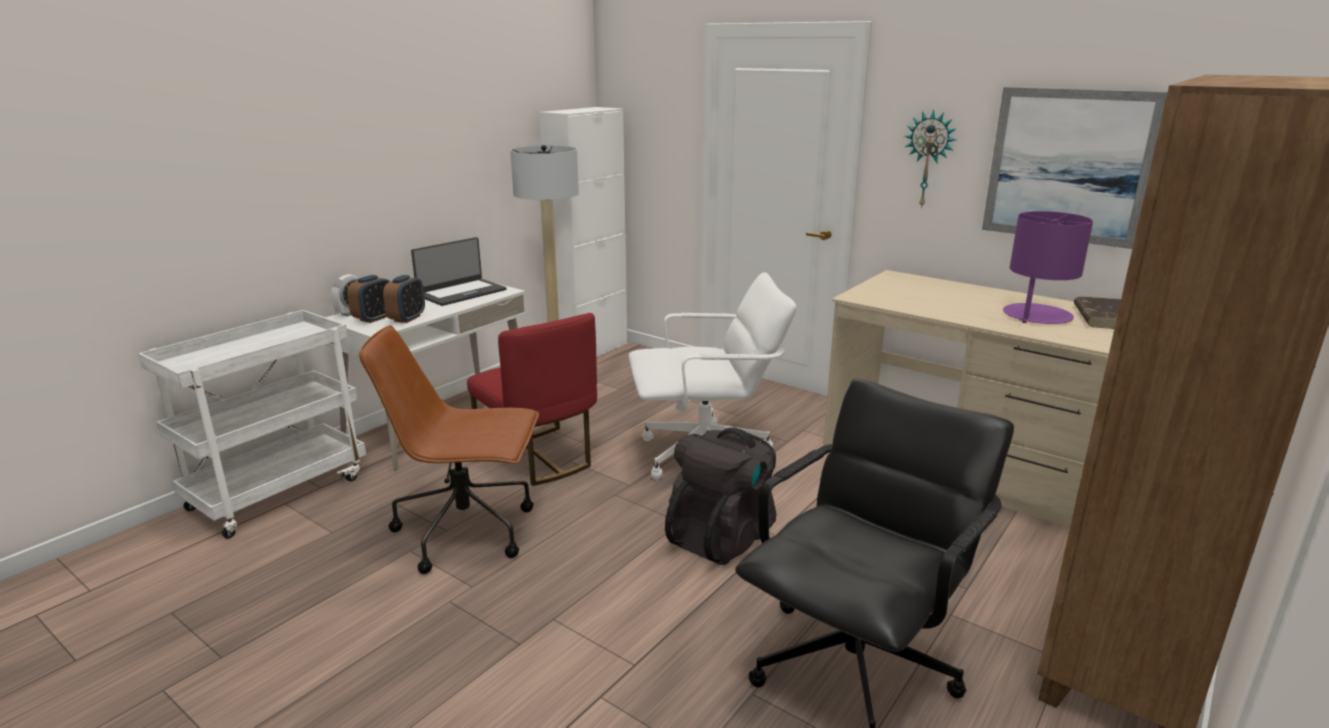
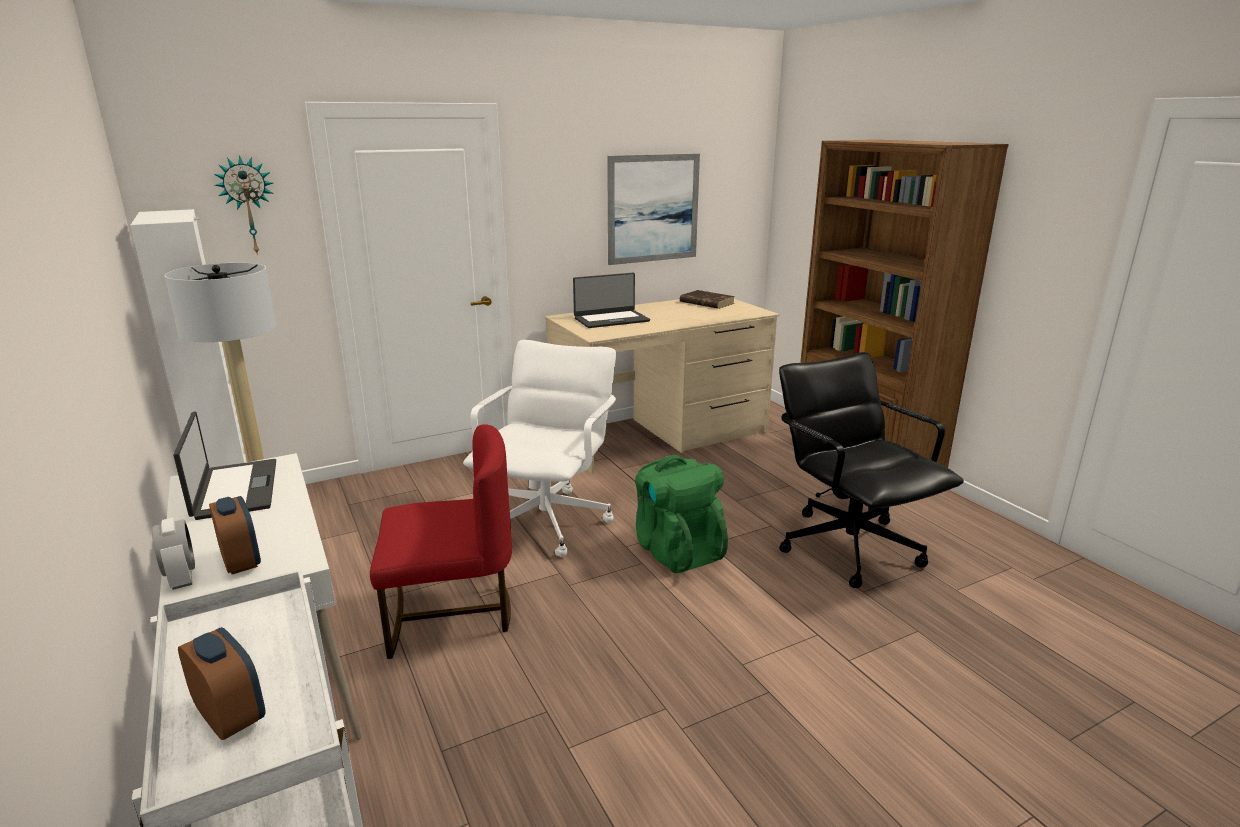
camera: 65 degrees left, 0 degrees up
(407, 318) = (284, 537): alarm clock -> alarm clock (231, 717)
(468, 531) = (561, 694): brown office chair -> none
(722, 536) = (676, 550): black backpack -> green backpack
(926, 292) = (611, 319): none -> laptop
(928, 159) = (562, 218): wall clock -> wall clock (248, 206)
(1036, 316) = (688, 312): purple table lamp -> none

